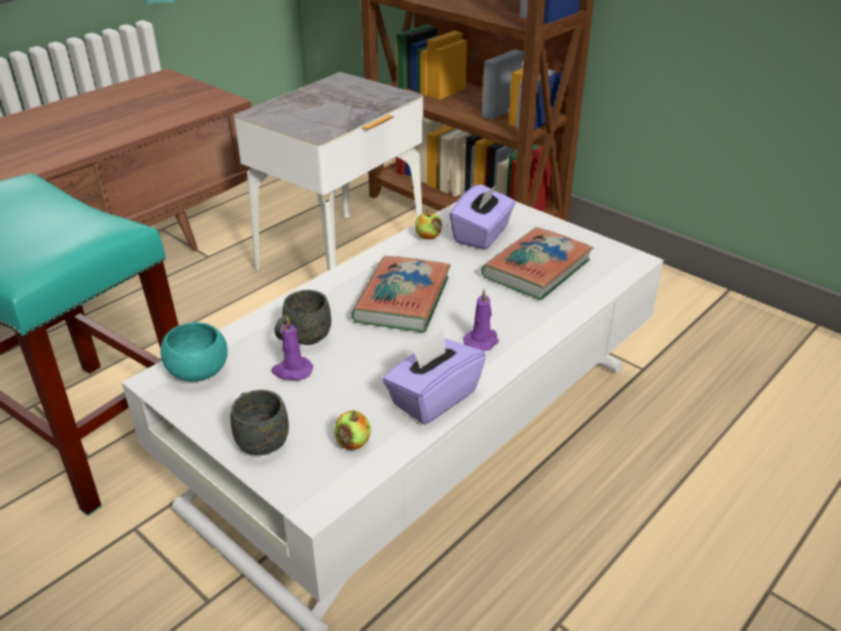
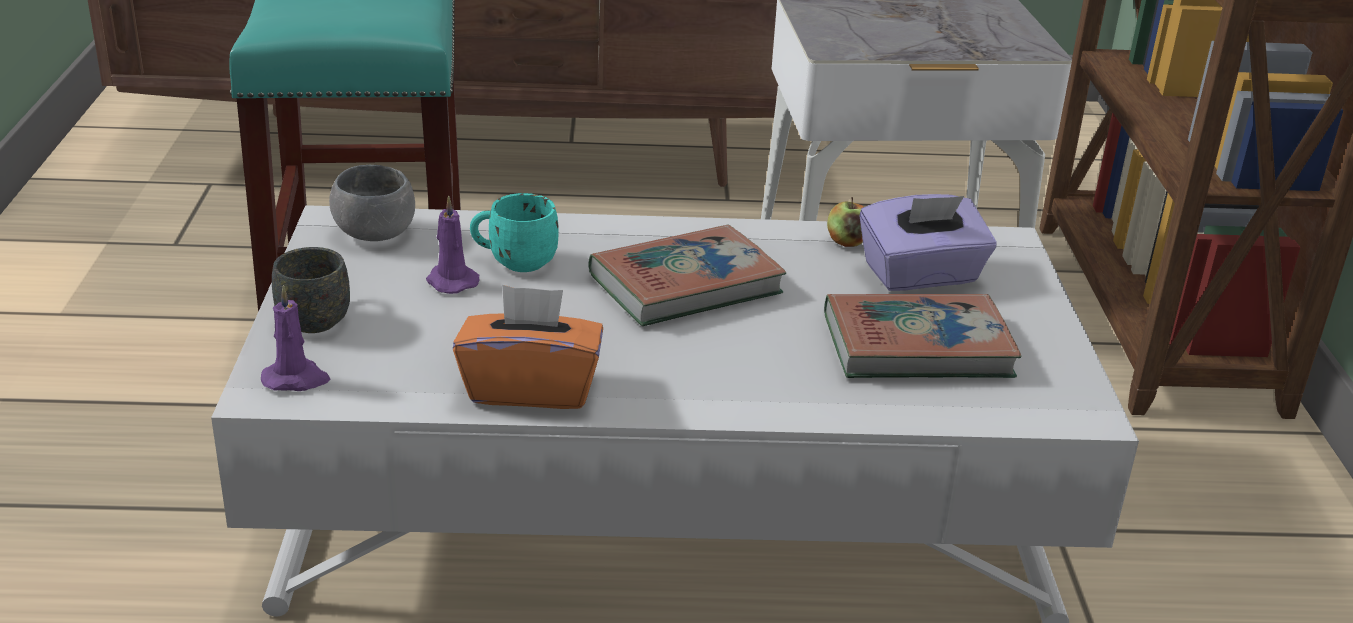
camera: 45 degrees right, 5 degrees down
(199, 372) = (374, 234): turquoise bowl -> grey bowl
(303, 339) = (514, 261): grey mug -> turquoise mug
(353, 442) = (384, 372): apple -> none
(433, 398) = (531, 388): purple tissue box -> orange tissue box
(482, 341) = (690, 374): purple candle -> purple candle (296, 379)

